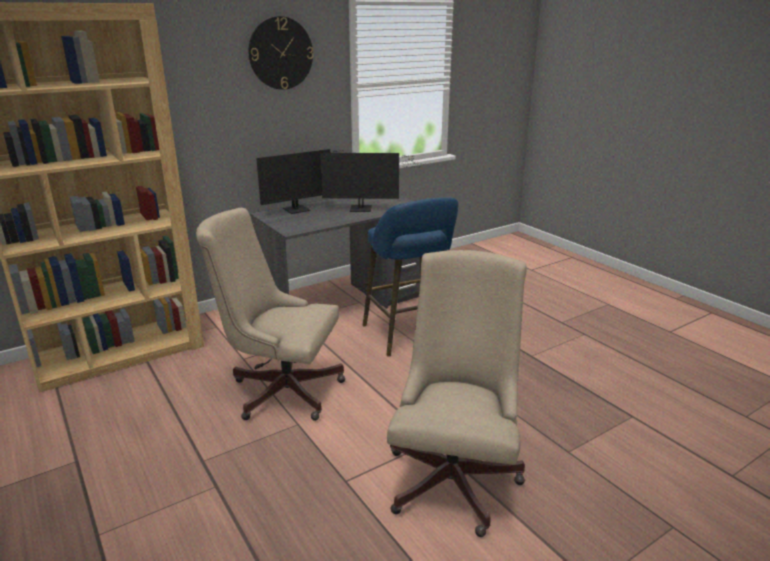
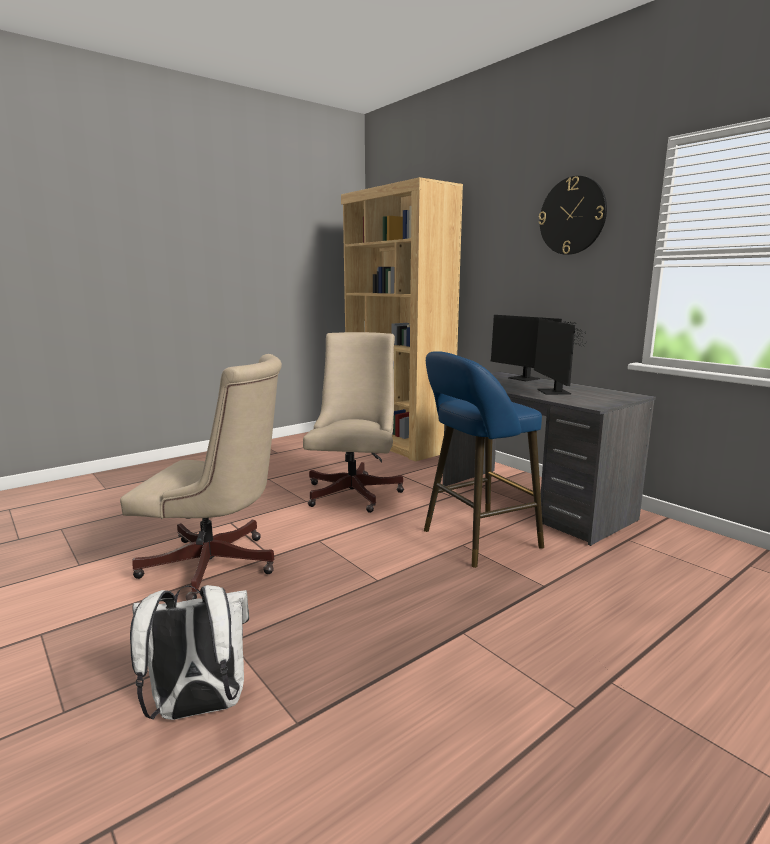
camera: 85 degrees right, 10 degrees down
(639, 457) = (198, 708): none -> white backpack

